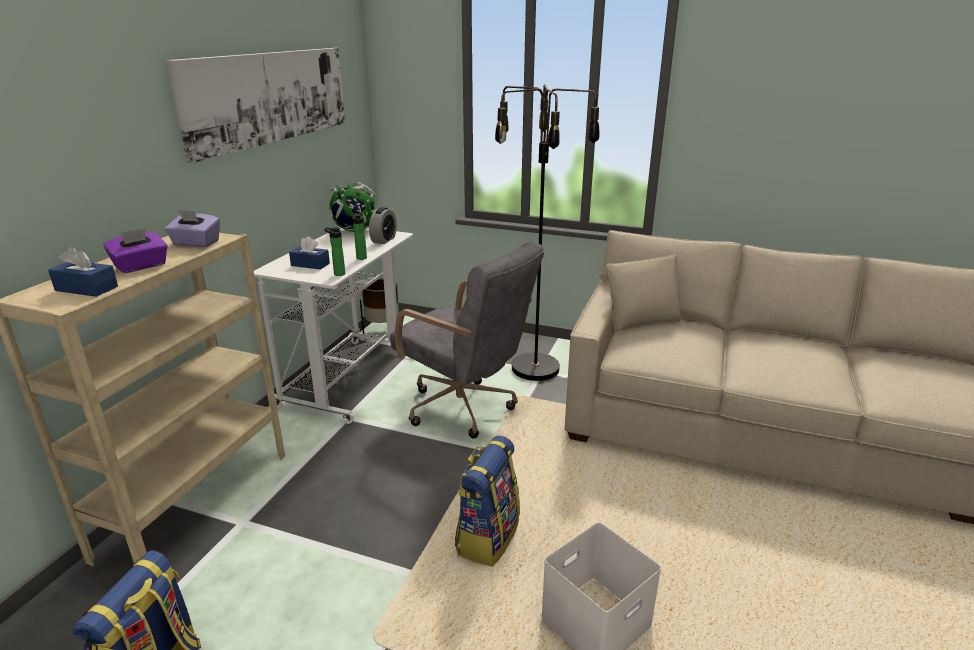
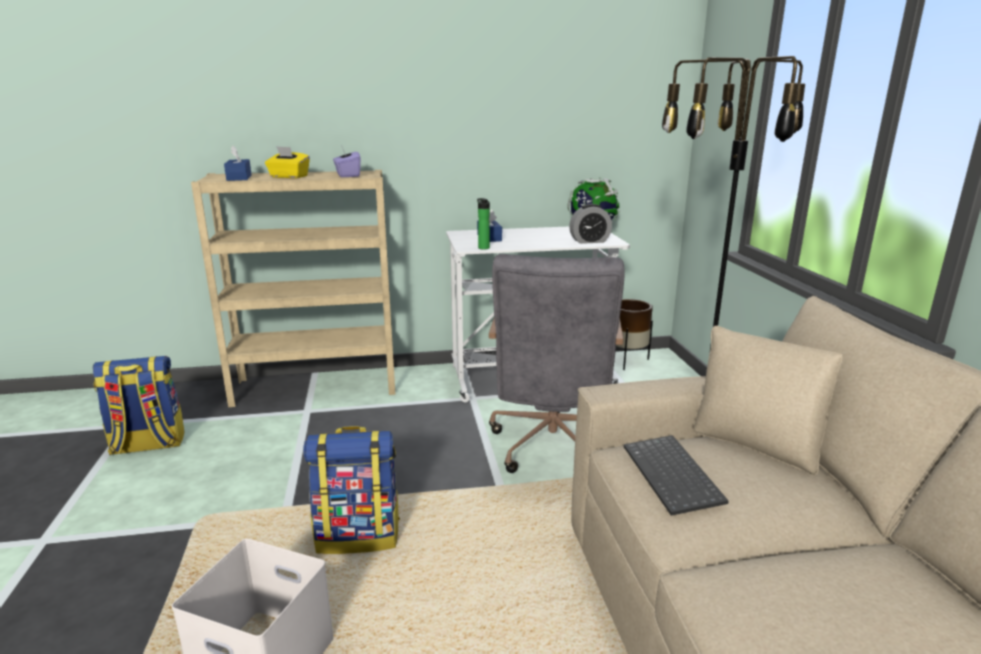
camera: 60 degrees right, 5 degrees down
(141, 266) = (289, 177): purple tissue box -> yellow tissue box
(270, 97) = (518, 75): picture -> none
(361, 257) = (533, 245): bottle -> none
(661, 352) = (674, 476): none -> keyboard

